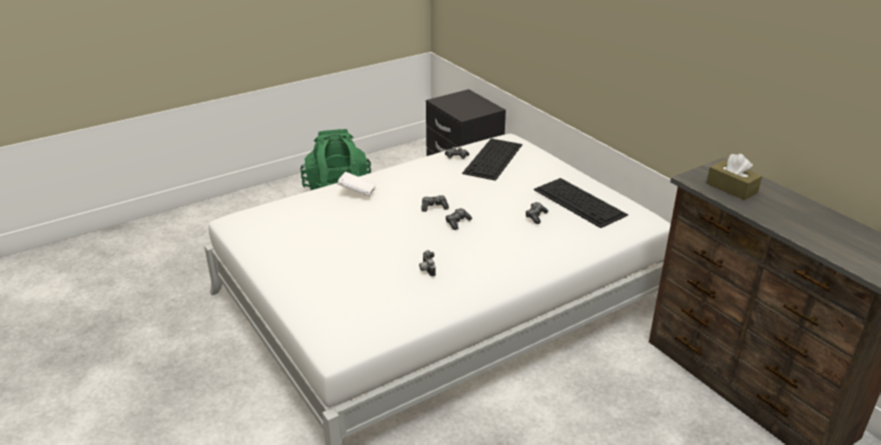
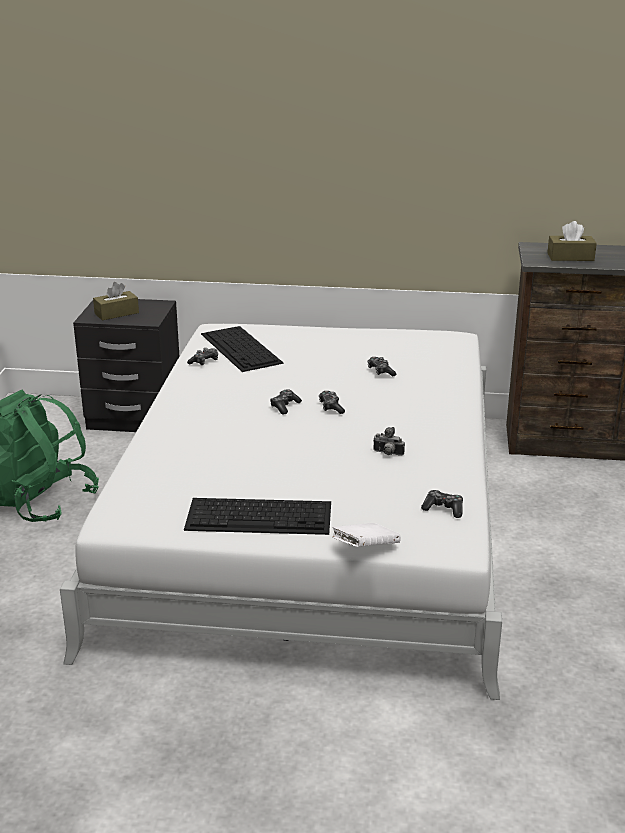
camera: 50 degrees left, 5 degrees down
(357, 192) = (184, 432): white book -> white book (365, 548)
(379, 323) = (443, 509): none -> game controller
(457, 104) = (116, 313): none -> brown tissue box
(580, 202) = (389, 346): keyboard -> keyboard (260, 516)

